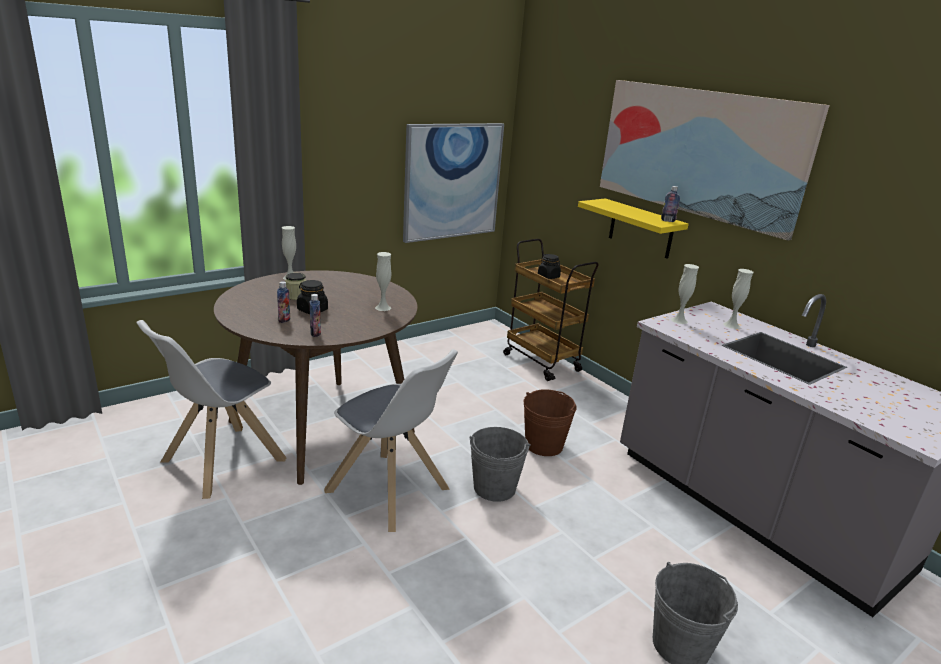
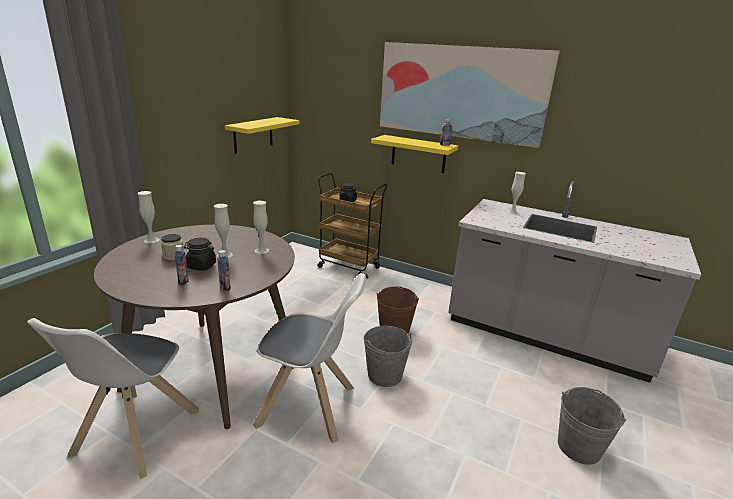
camera: 25 degrees left, 0 degrees up
(452, 181) = (253, 135): picture -> yellow shelf
(679, 320) = (481, 216): white vase -> white vase (224, 255)

